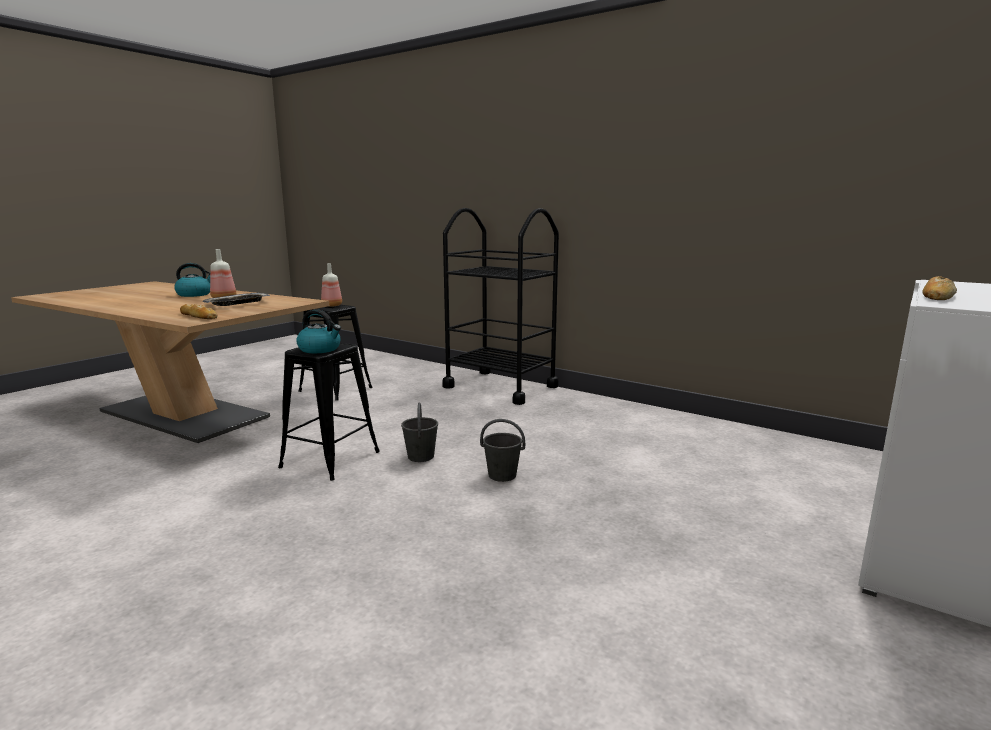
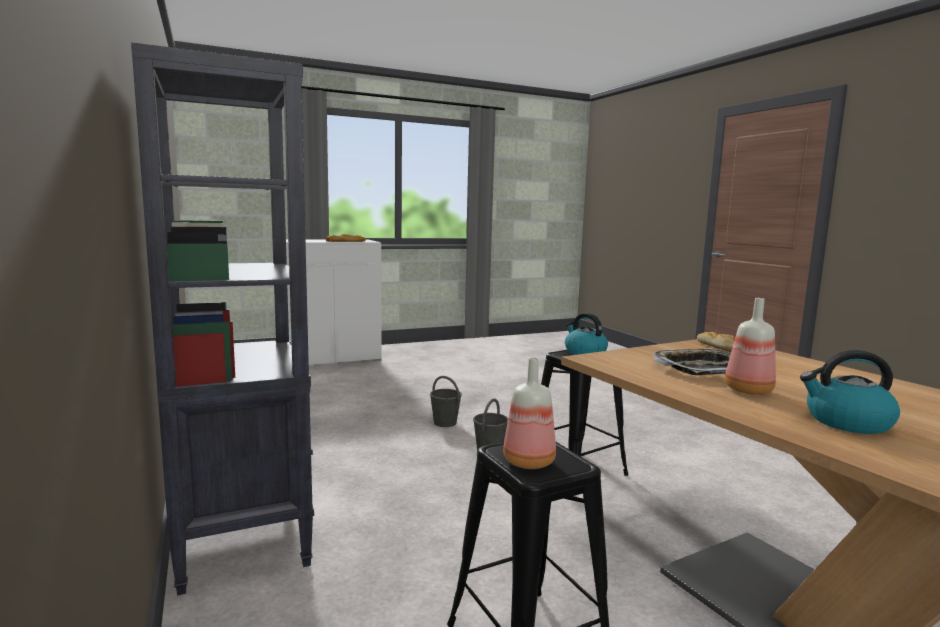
camera: 150 degrees left, 5 degrees down
(500, 387) = (243, 536): black cart -> black bookcase

